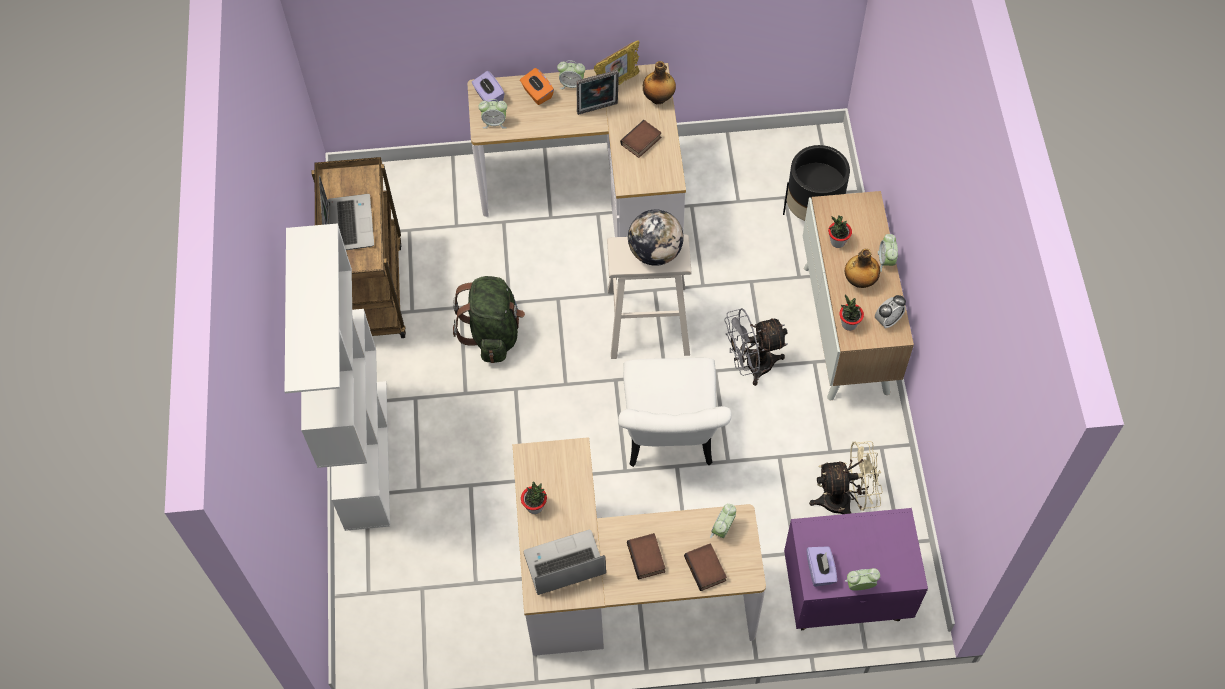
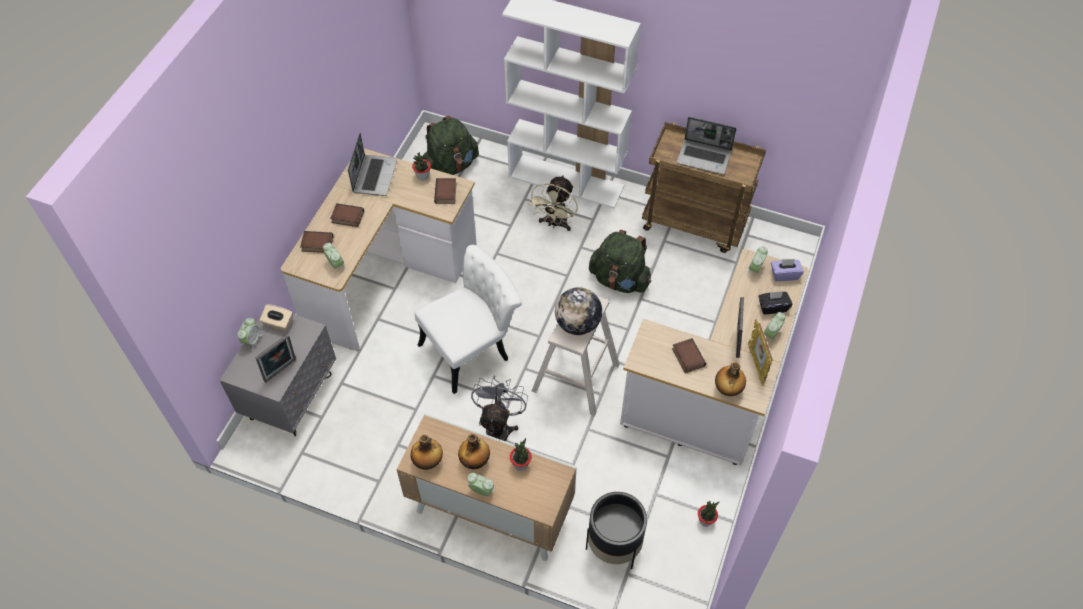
camera: 115 degrees right, 5 degrees down
(403, 608) = (451, 166): none -> green backpack
(537, 93) = (772, 307): orange tissue box -> black tissue box
(548, 465) = (446, 193): none -> book
(670, 439) = (472, 348): white chair -> white chair turned 120 degrees clockwise
(820, 571) = (278, 323): purple tissue box -> beige tissue box
(844, 500) = (356, 434): beige fan -> beige fan (555, 223)
(844, 595) = (291, 397): purple nightstand -> grey nightstand
(849, 324) = (442, 432): potted plant -> potted plant (705, 520)
(876, 528) = (281, 371): none -> picture frame
(887, 320) = (428, 462): alarm clock -> bottle

